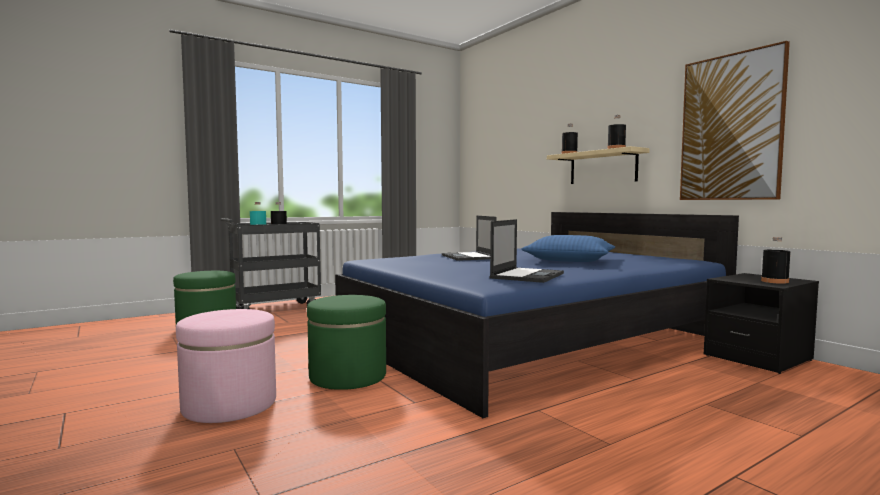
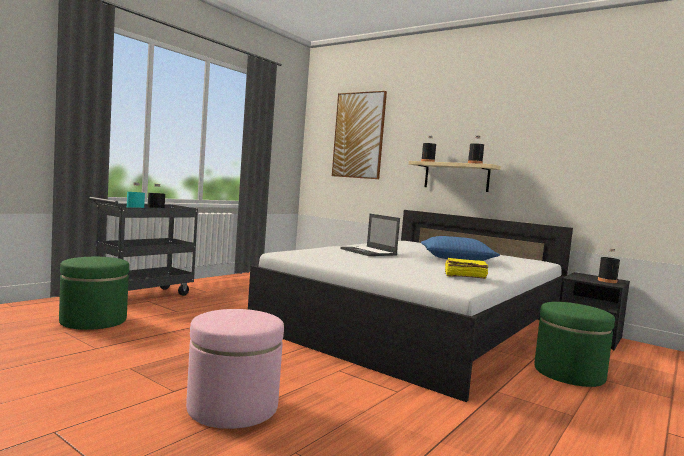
camera: 20 degrees left, 0 degrees up
(348, 376) = (310, 369): green ottoman -> green ottoman (569, 373)
(527, 275) = (464, 276): laptop -> yellow book
(529, 339) = (419, 325): blue bed -> white bed
(731, 128) = (571, 159): picture -> picture (359, 135)

